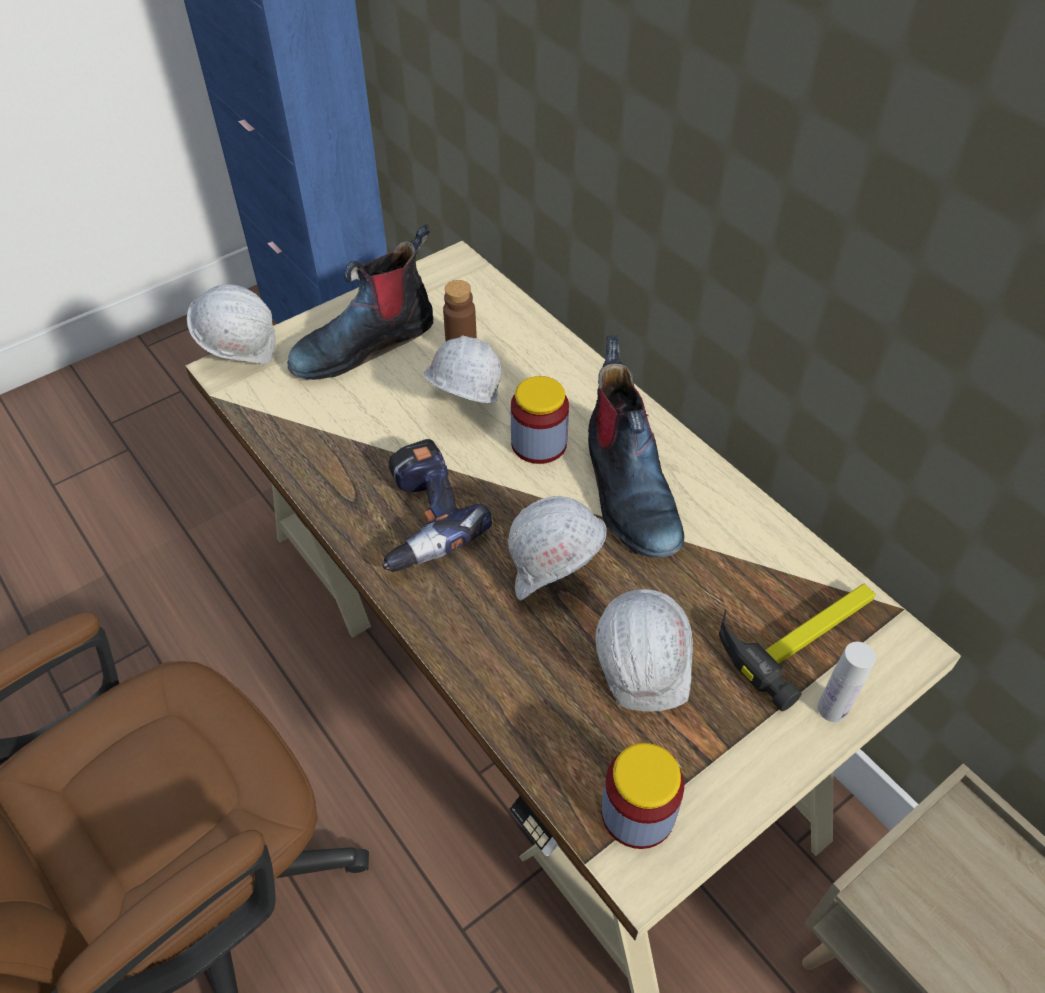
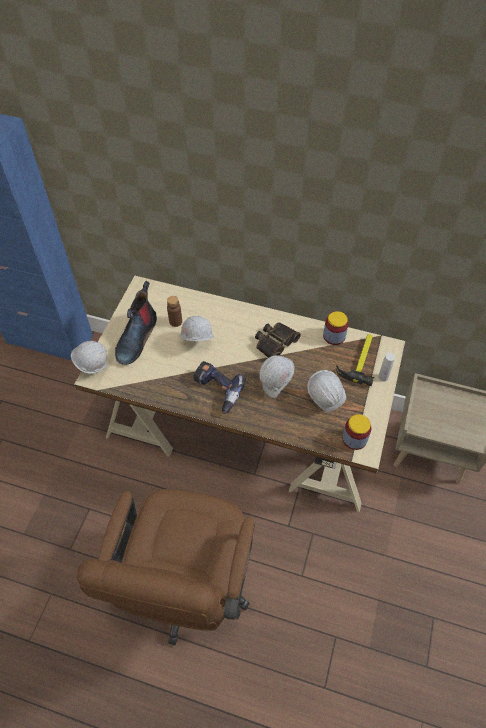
camera: 35 degrees left, 5 degrees up
(539, 443) = (233, 342): jar -> jar (334, 336)
(628, 490) = (275, 342): boot -> binoculars

